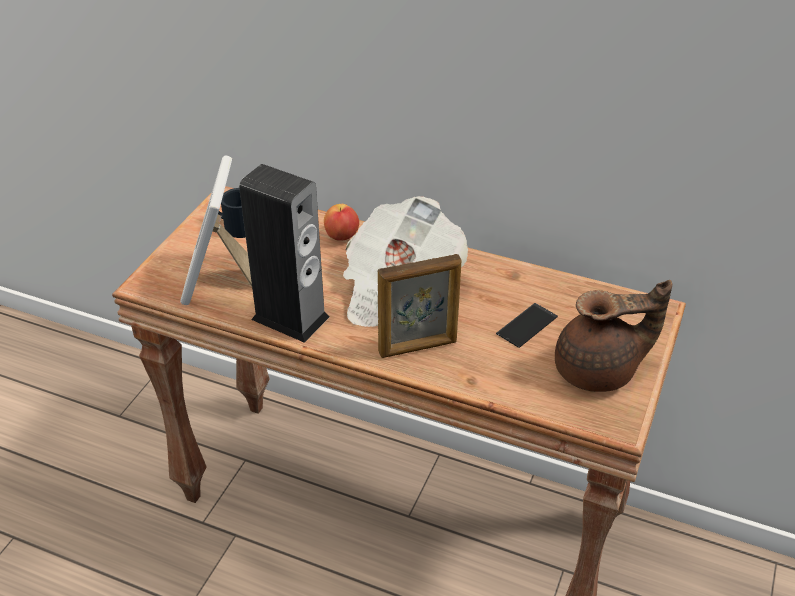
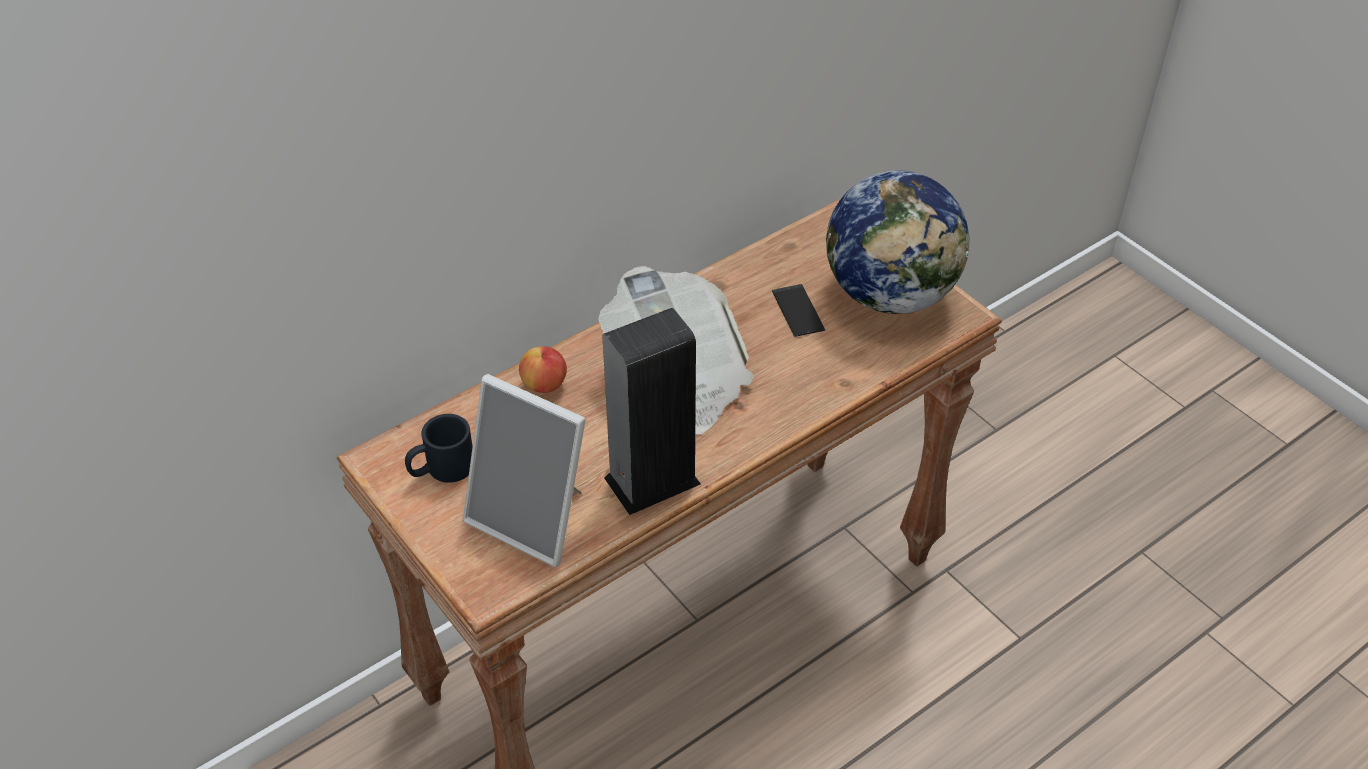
camera: 60 degrees left, 5 degrees up
(418, 347) = (773, 400): picture frame -> none
(599, 371) = (891, 294): brown teapot -> globe

